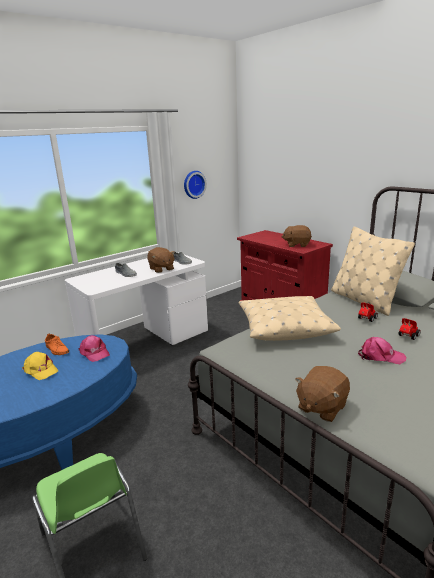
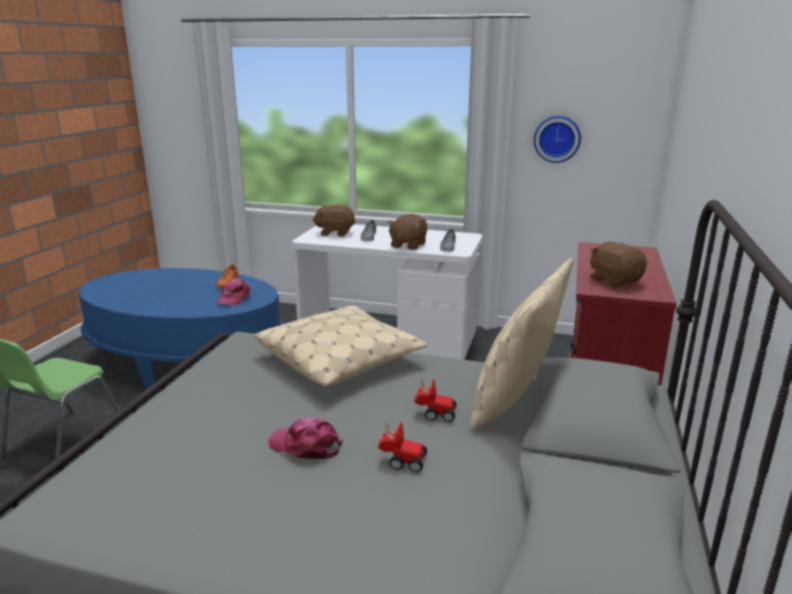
camera: 55 degrees right, 0 degrees up
(40, 370) = (186, 290): yellow cap -> none
(321, 407) = (140, 425): brown plush toy -> brown plush toy (335, 233)
(380, 356) = (306, 446): pink cap -> pink cap turned 135 degrees clockwise

